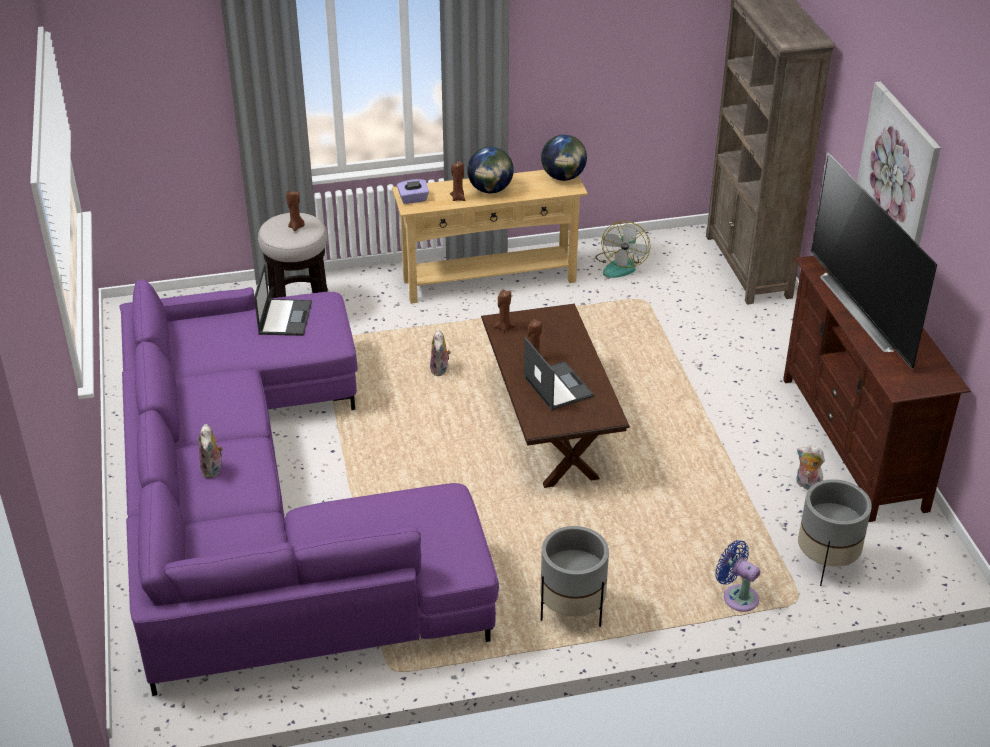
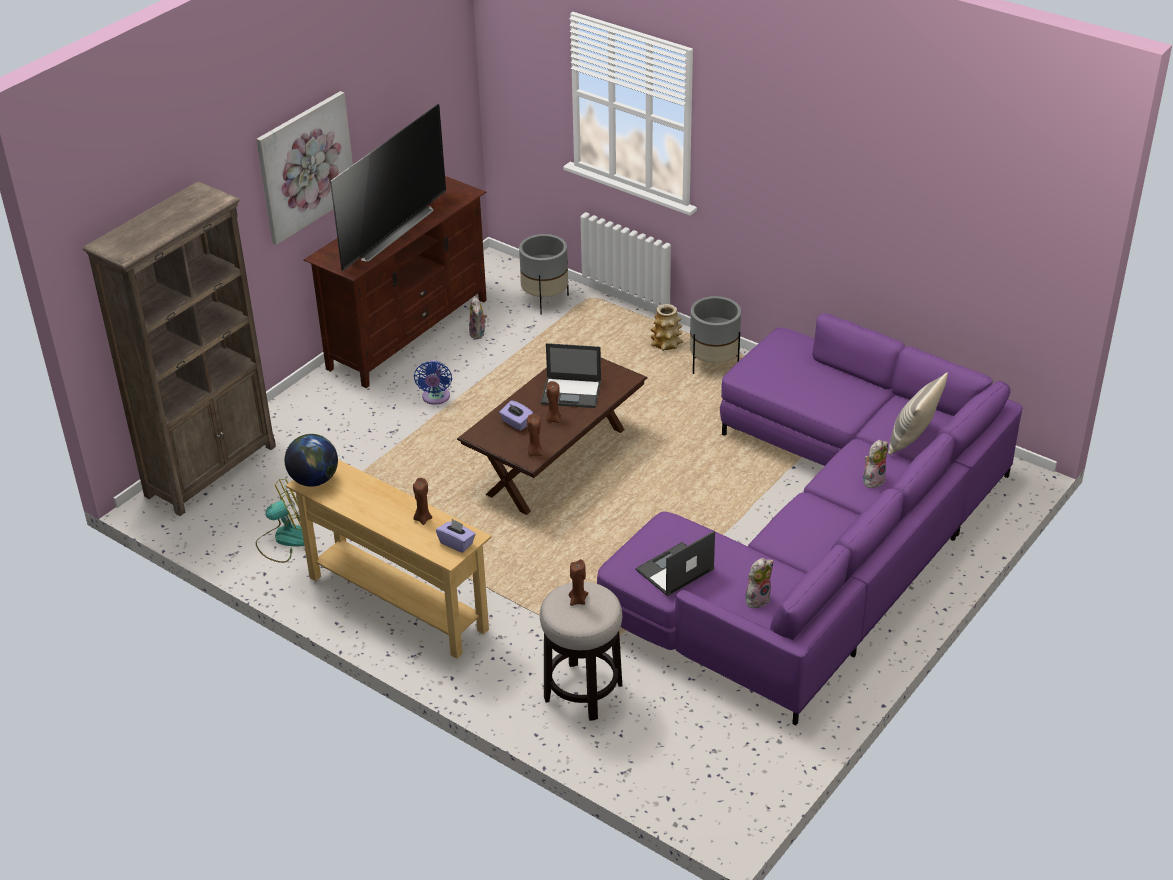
camera: 130 degrees left, 0 degrees up
(218, 532) = (912, 439): none -> pillow
(440, 370) = (559, 553): plush toy -> plush toy (757, 598)
(490, 190) = (386, 508): globe -> none
(554, 337) = (516, 423): none -> purple tissue box
(557, 386) = (572, 393): laptop -> laptop turned 105 degrees counterclockwise
(647, 601) = (666, 344): none -> vase
(737, 596) = (617, 317): blue fan -> blue fan (435, 398)

